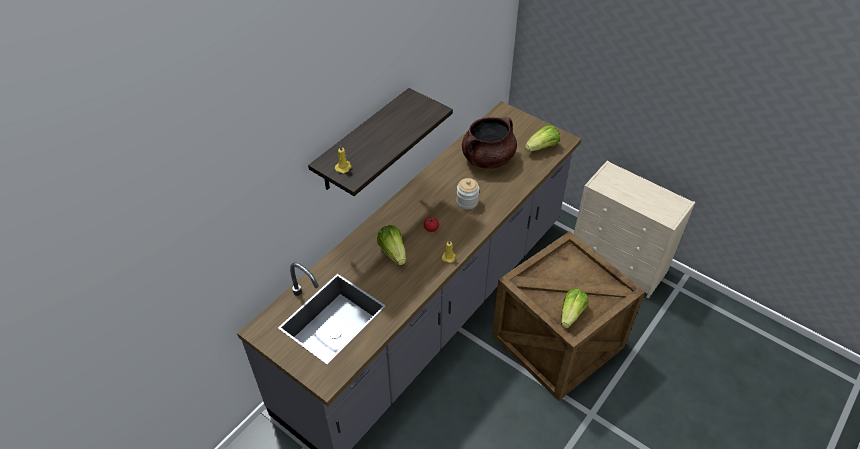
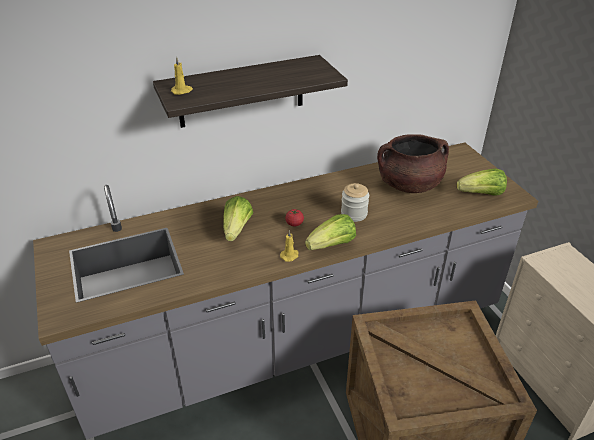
camera: 30 degrees right, 10 degrees down
(571, 314) = (416, 392): lettuce -> lettuce (332, 245)

